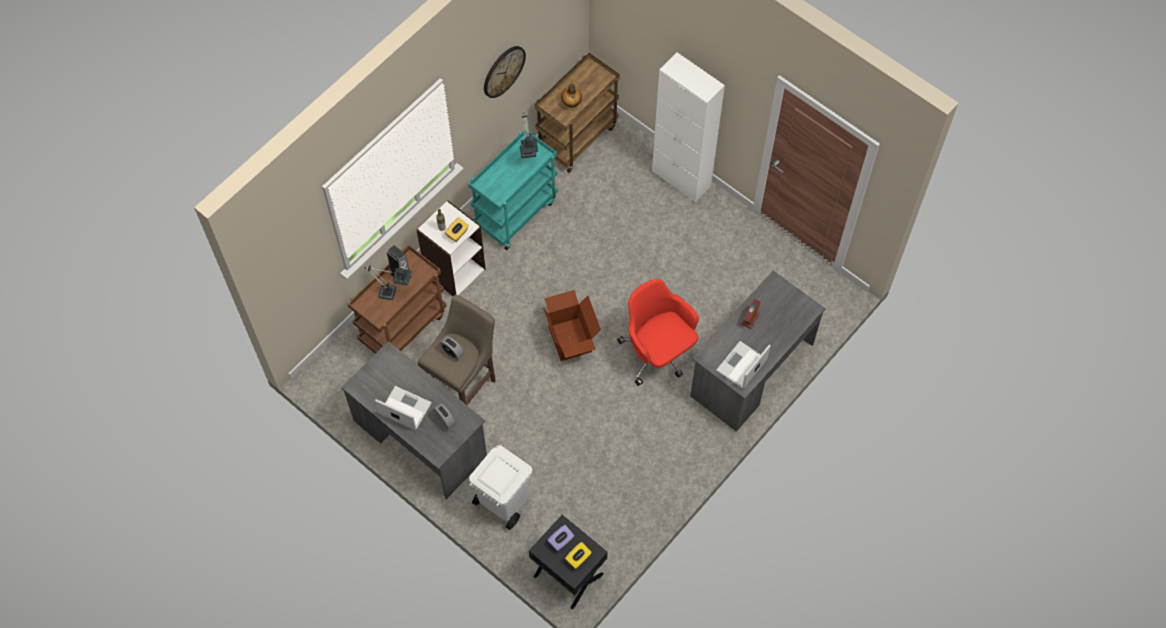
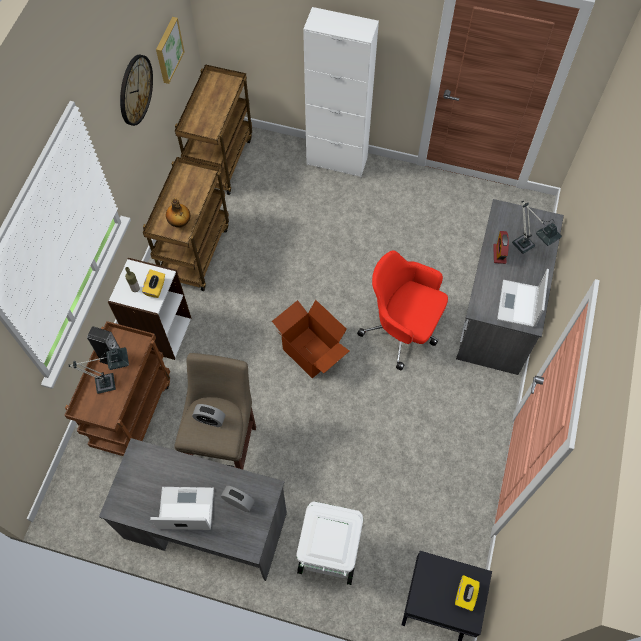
camera: 25 degrees left, 0 degrees up
(515, 212) = (195, 251): turquoise cart -> brown cart
(528, 155) = (192, 182): table lamp -> table lamp (526, 248)
(549, 41) = (168, 50): none -> picture
(561, 541) = (436, 583): purple tissue box -> none
(571, 104) = (211, 118): bottle -> bottle (180, 223)

